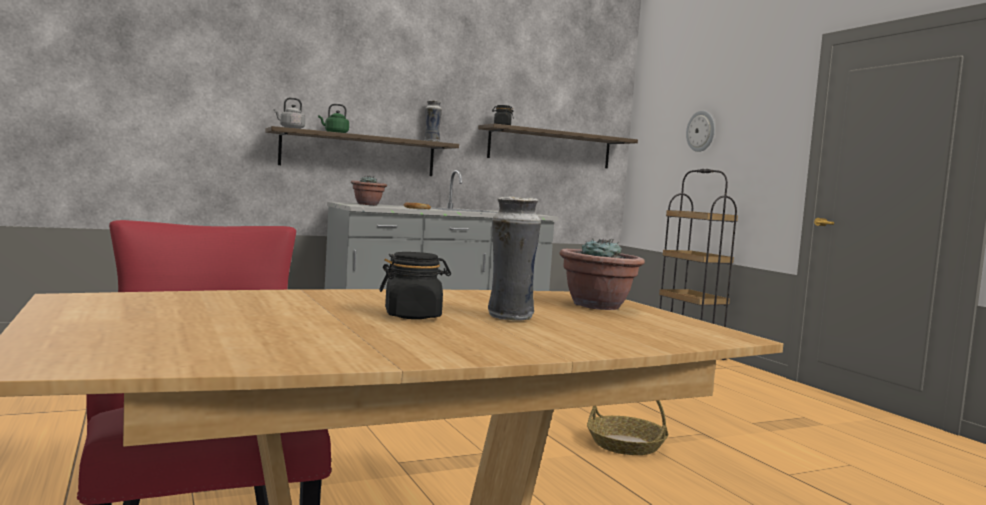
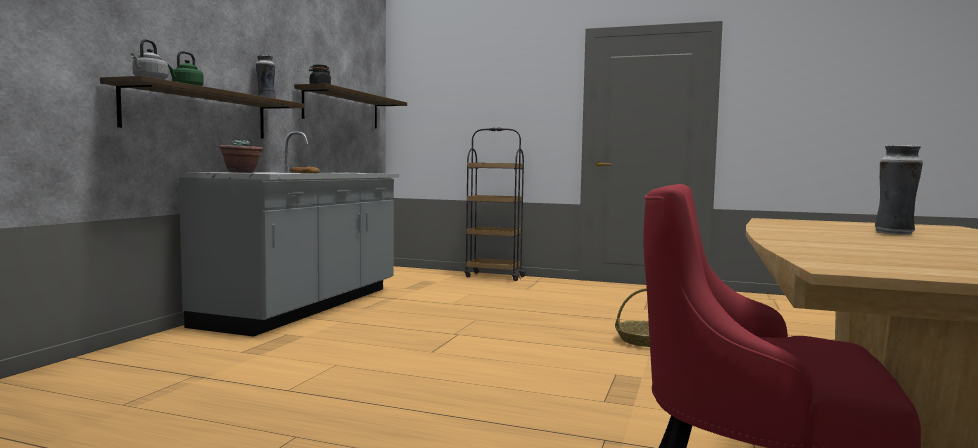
camera: 45 degrees left, 0 degrees up
(413, 316) = (901, 240): black jar -> none
(597, 306) = (829, 223): potted plant -> none
(701, 131) = (473, 96): wall clock -> none

